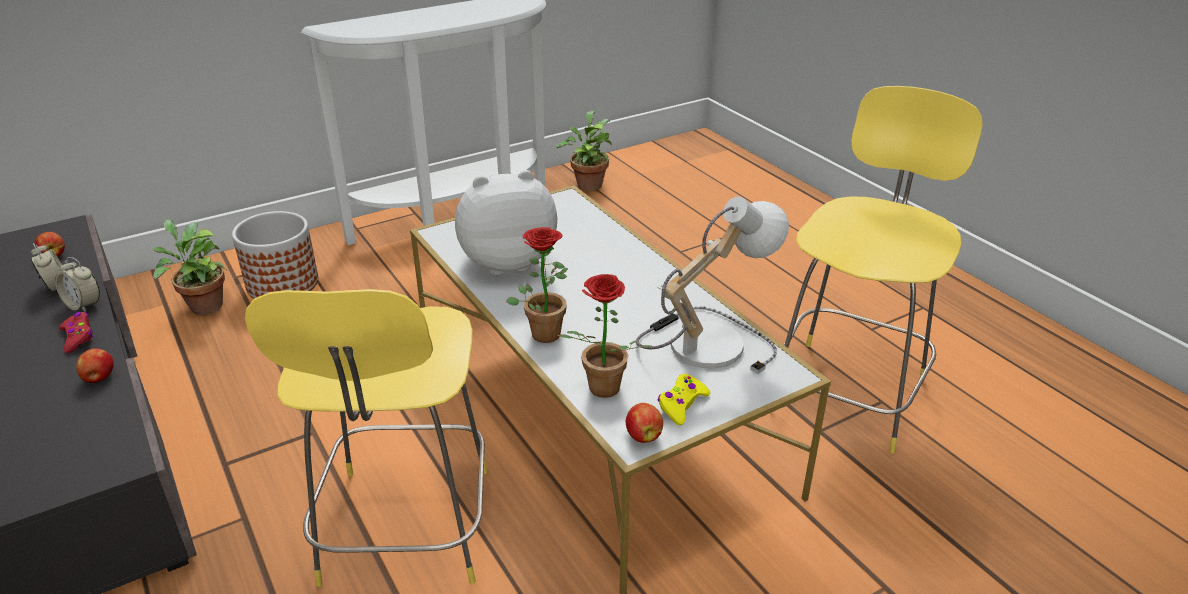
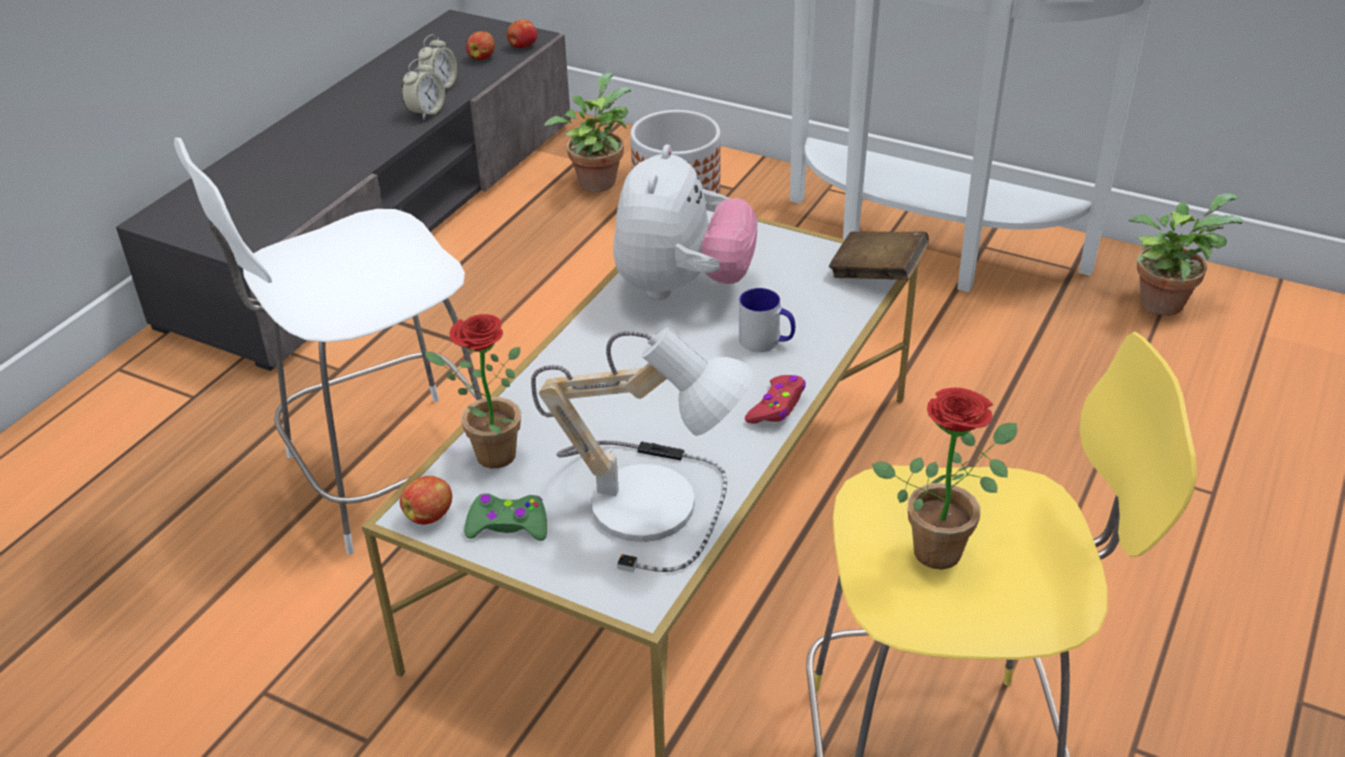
camera: 60 degrees right, 5 degrees up
(78, 337) = (381, 135): red game controller -> red game controller (777, 406)
(84, 305) = (426, 112): alarm clock -> alarm clock turned 150 degrees counterclockwise
(99, 378) = (336, 176): apple -> apple (522, 46)
(405, 530) = (386, 474): yellow stool -> white stool
(506, 261) = (682, 286): plush toy -> plush toy turned 60 degrees clockwise
(544, 330) = (568, 370): potted plant -> potted plant (943, 545)
(573, 200) = (877, 274): none -> brown book
(595, 254) = (766, 341): none -> mug
(682, 404) = (508, 525): yellow game controller -> green game controller

